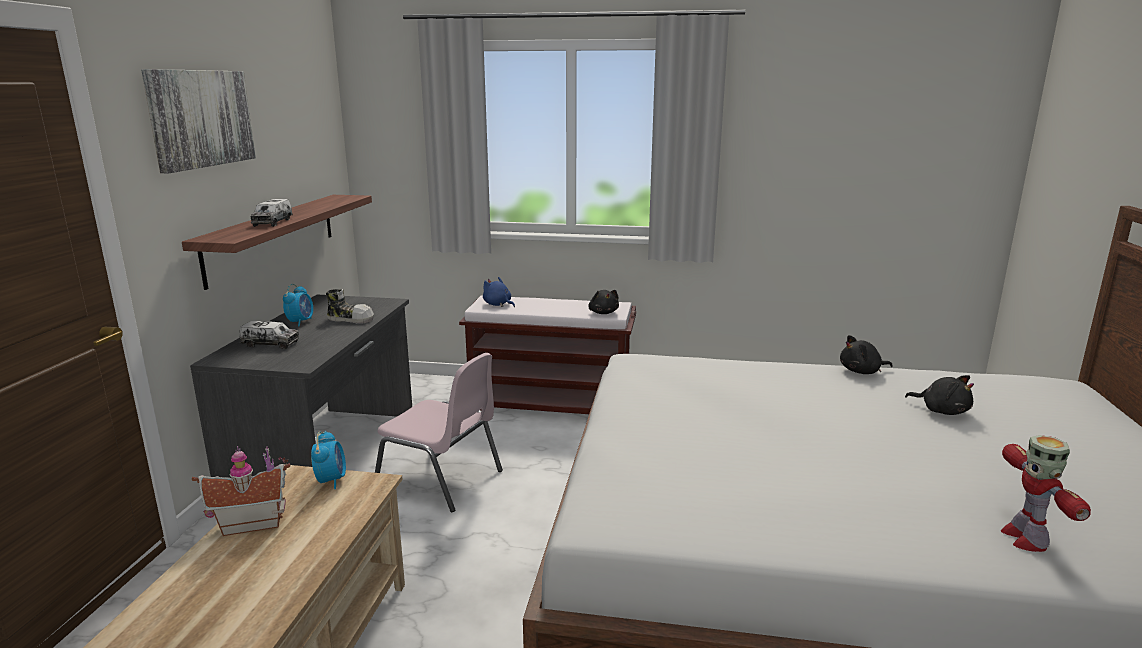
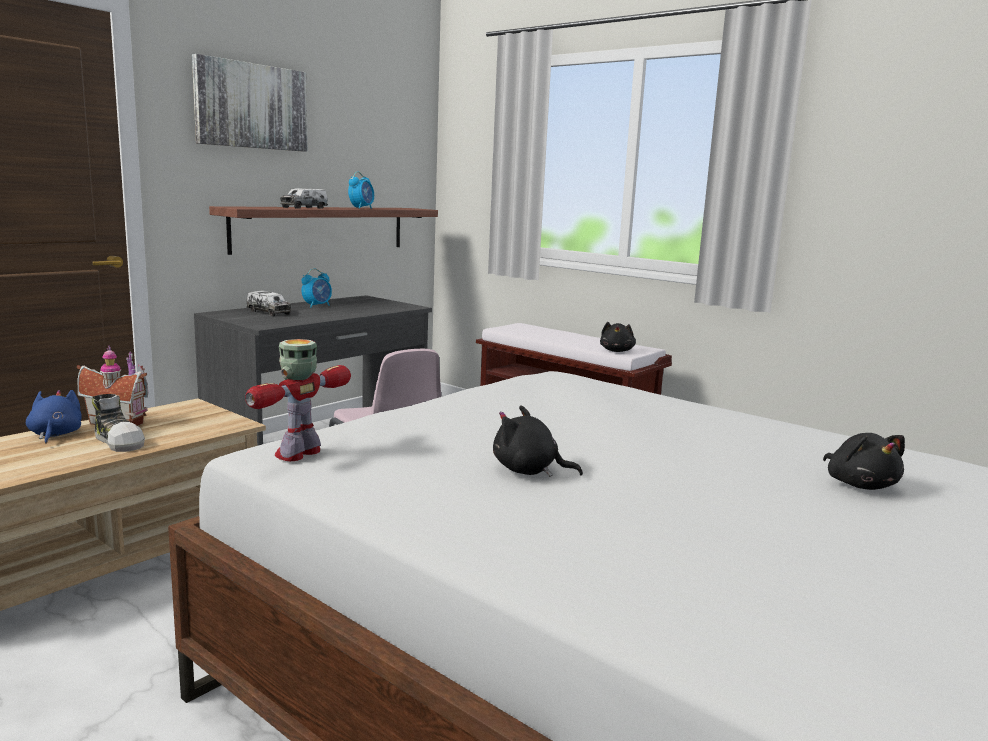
camera: 30 degrees right, 5 degrees down
(331, 480) = (211, 415): alarm clock -> alarm clock (361, 208)
(350, 319) = (357, 310): shoe -> shoe (119, 441)
(498, 304) = (522, 330): blue plush toy -> blue plush toy (55, 434)
(862, 372) = (817, 434): black plush toy -> black plush toy (529, 471)
(1024, 538) = (708, 603): toy robot -> toy robot (299, 453)

